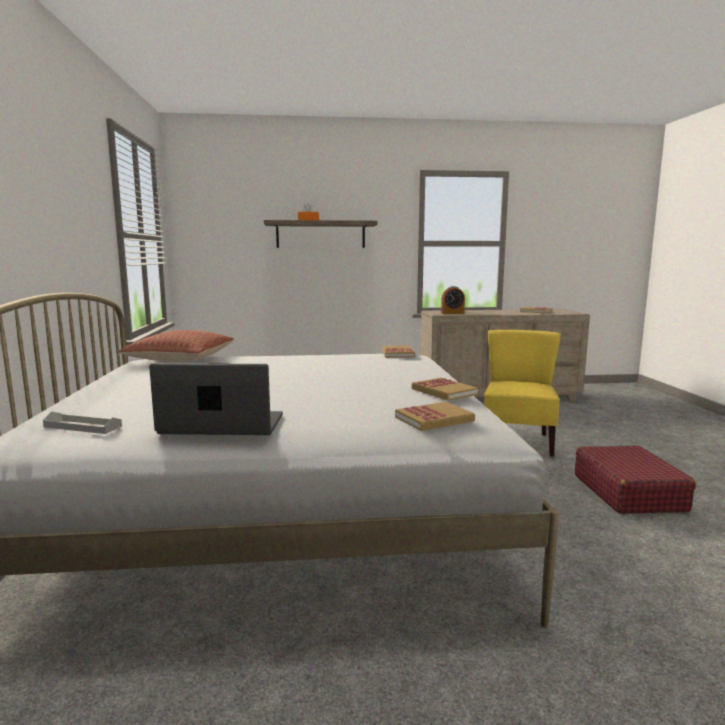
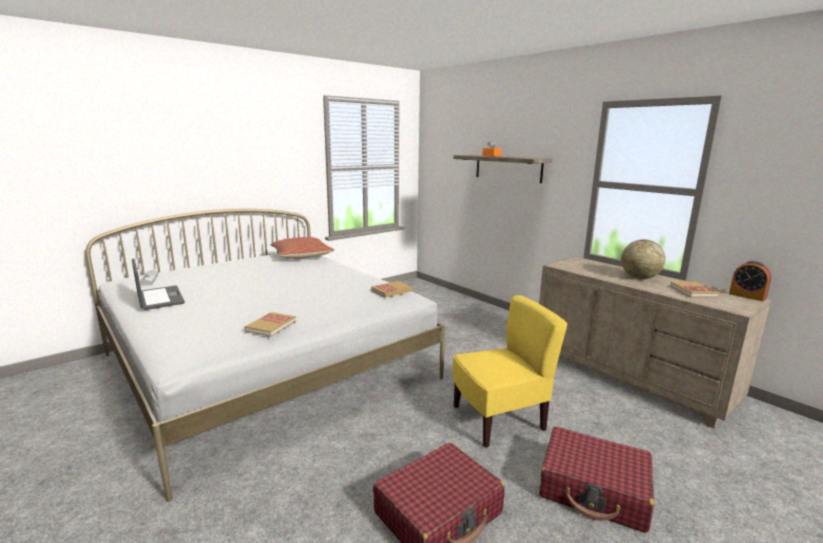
camera: 55 degrees right, 5 degrees up
(434, 419) = (193, 336): book -> none
(452, 313) = (580, 267): alarm clock -> alarm clock (747, 296)
(495, 311) = (639, 277): none -> globe
(621, 444) = (594, 489): none -> red suitcase

